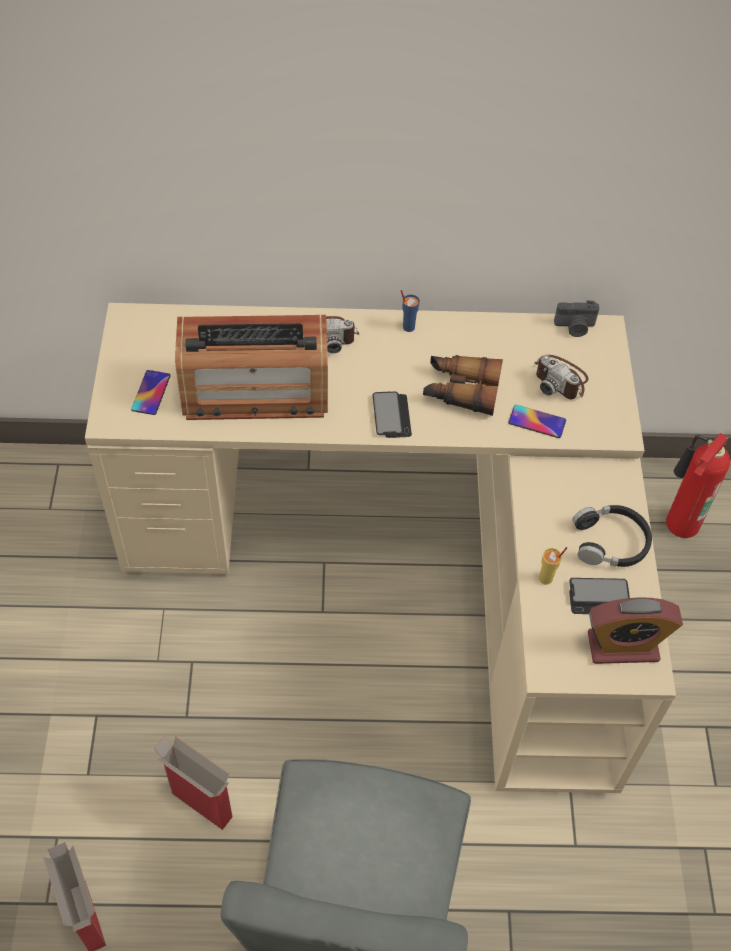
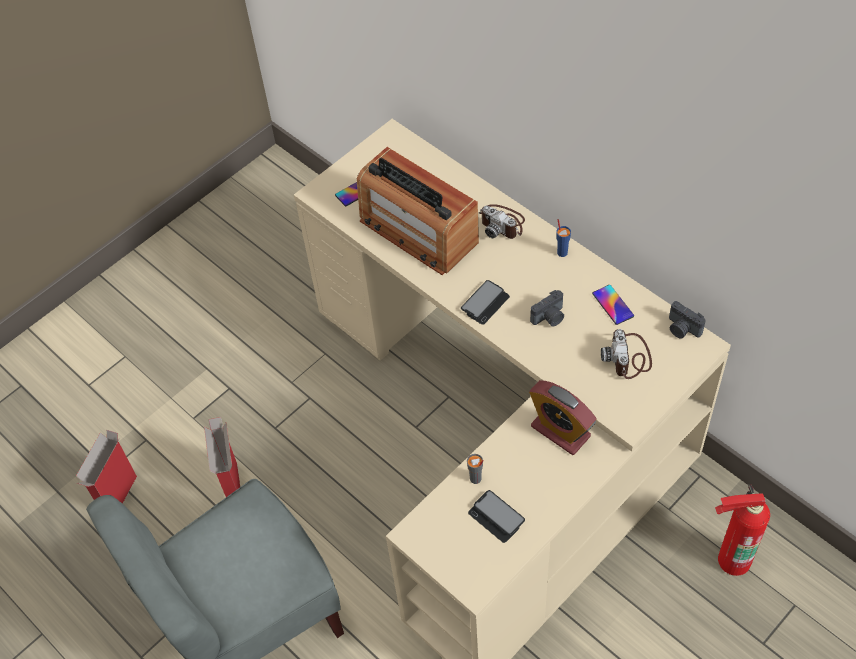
camera: 50 degrees right, 0 degrees up
(460, 390) = (549, 317): binoculars -> camera
(537, 422) = (578, 374): phone -> phone (613, 305)
(546, 579) = (475, 479): yellow cup -> grey cup
(610, 542) = (545, 489): black headphones -> none
(623, 646) = (476, 558): alarm clock -> alarm clock (560, 431)

